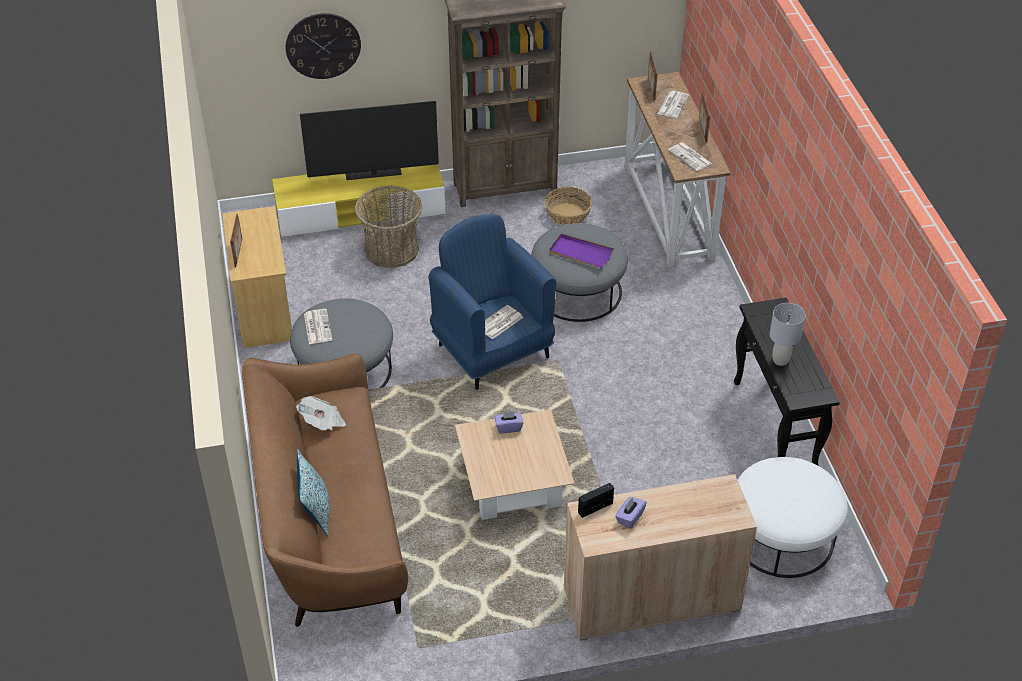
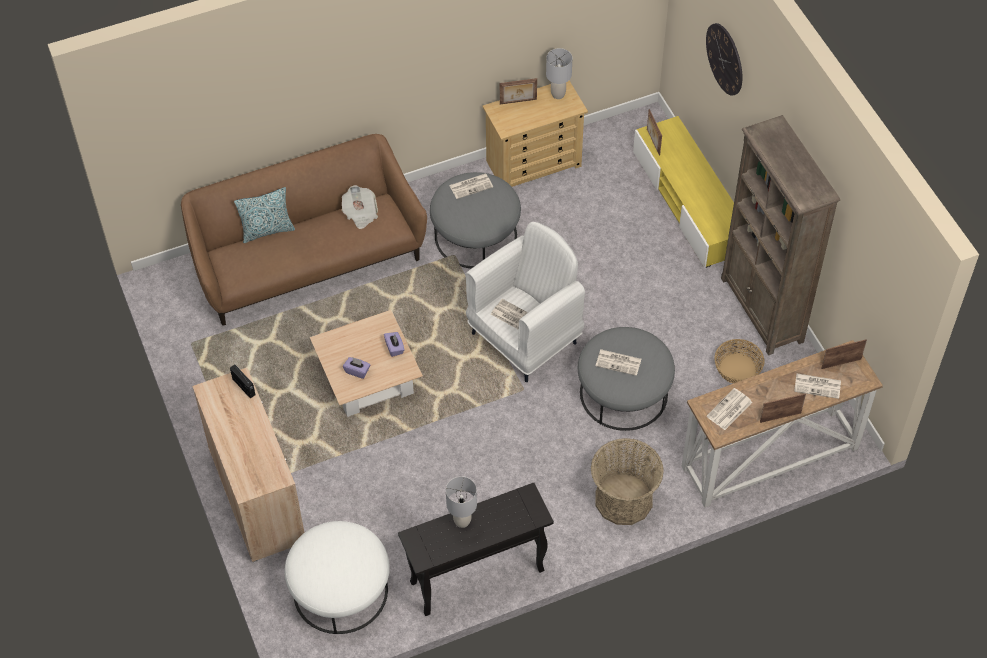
camera: 80 degrees right, 10 degrees up
(242, 223) = (557, 94): none -> grey table lamp
(299, 200) = (652, 142): none -> picture frame
(373, 174) = (708, 188): television -> none
(391, 250) = (641, 236): basket -> basket (623, 500)
(492, 350) = (525, 337): blue armchair -> white armchair
(580, 253) = (619, 362): purple tray -> newspaper
(630, 518) = (236, 412): purple tissue box -> purple tissue box (357, 371)

